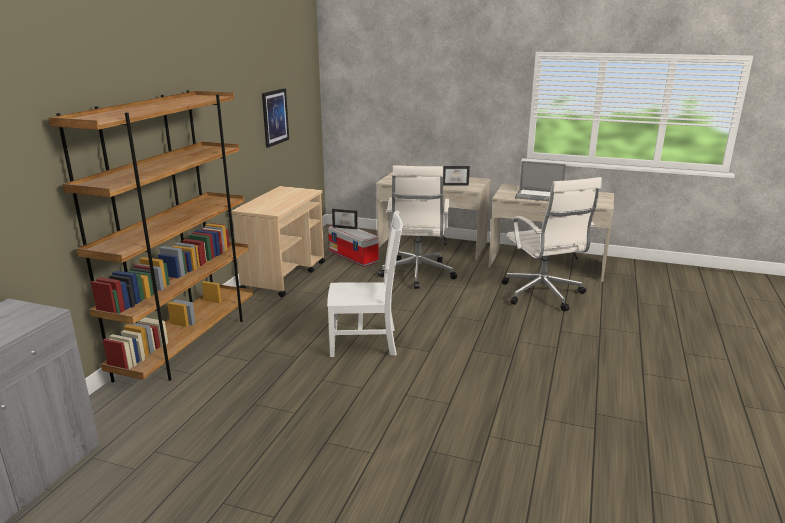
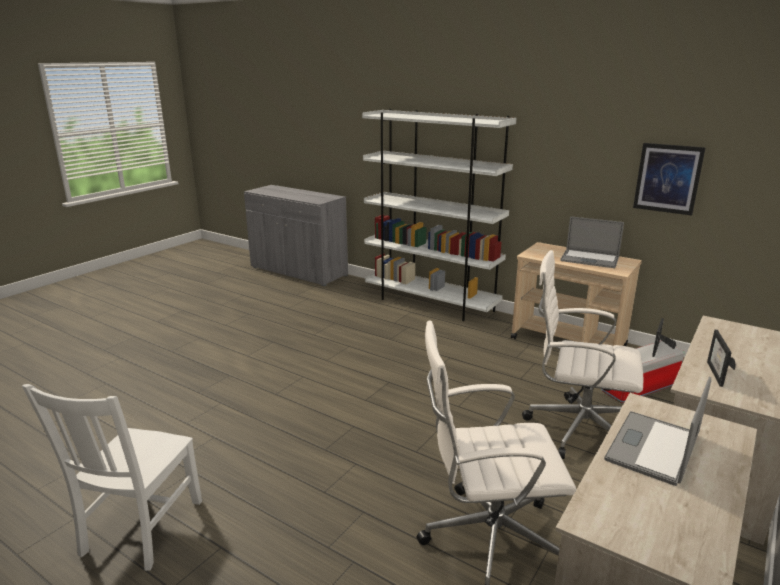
camera: 105 degrees right, 0 degrees up
(188, 344) = (431, 303): brown bookcase -> white bookcase
(282, 197) = (589, 259): none -> laptop
(366, 342) = (399, 370): white chair -> white chair (140, 530)

